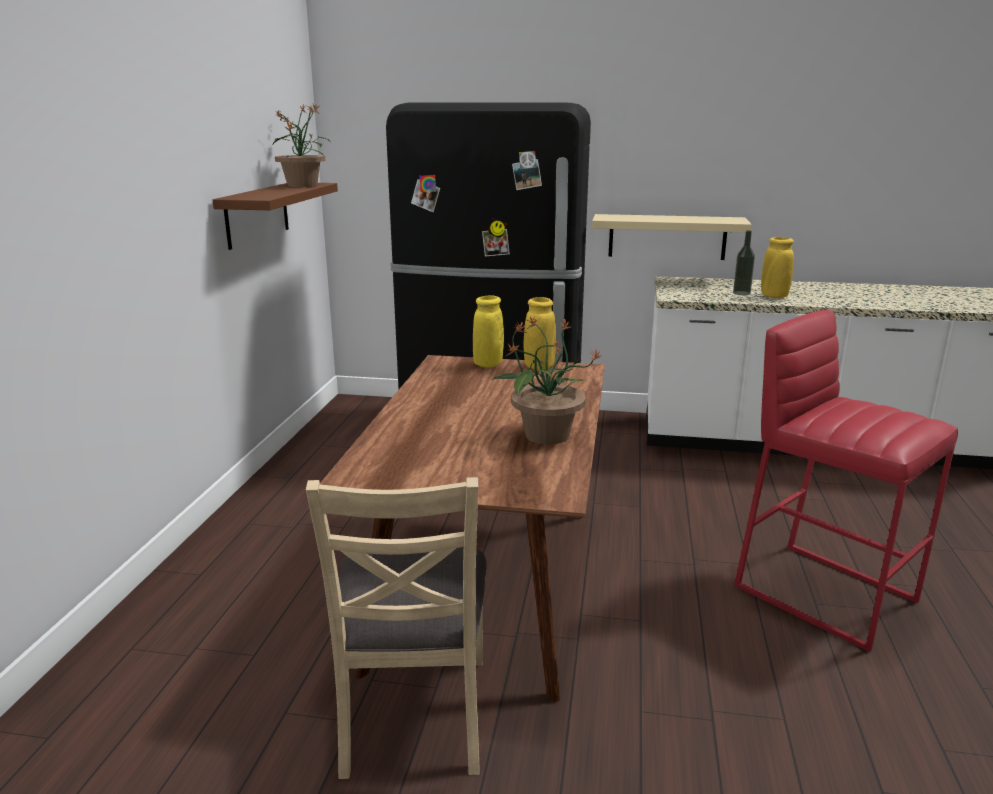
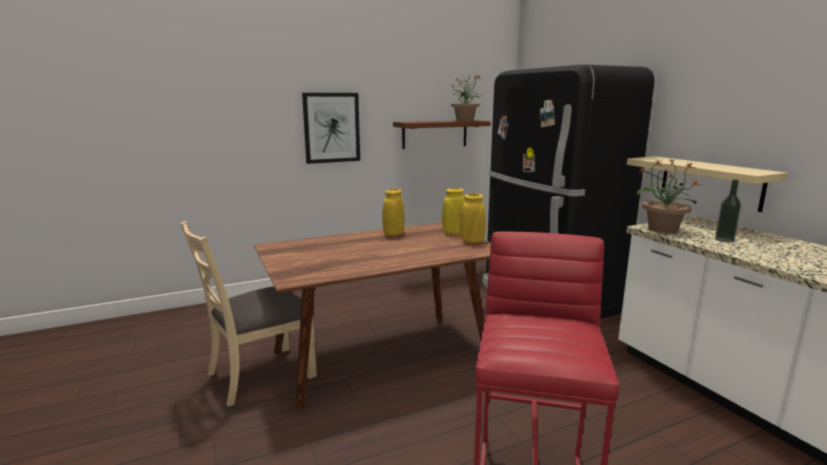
camera: 55 degrees right, 5 degrees down
(140, 226) = (331, 128): none -> picture
(545, 435) = (367, 263): potted plant -> potted plant (661, 229)
(774, 296) = (749, 249): yellow vase -> yellow vase (393, 234)

